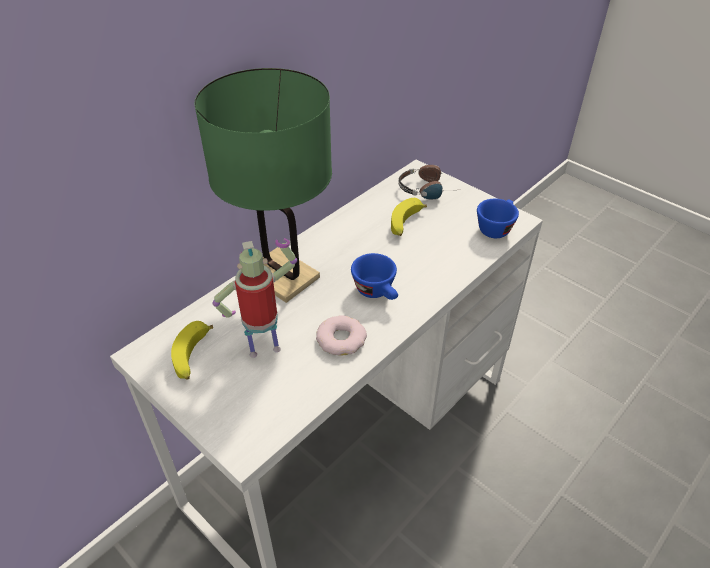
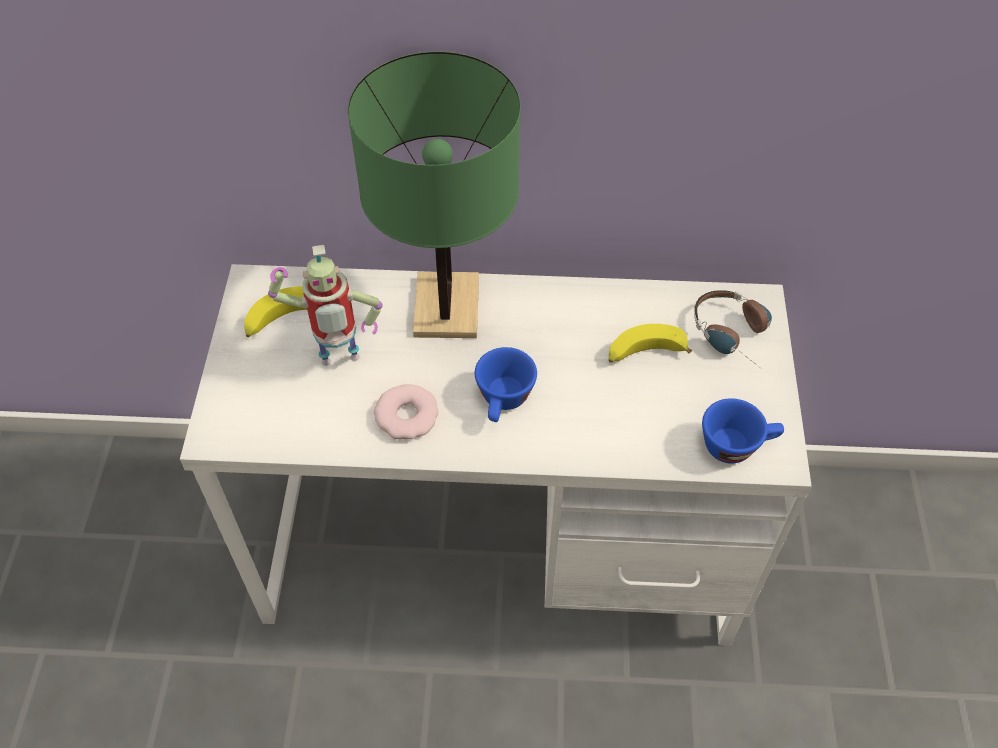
camera: 50 degrees right, 10 degrees up
(265, 348) = (340, 364): toy robot -> toy robot turned 135 degrees clockwise

